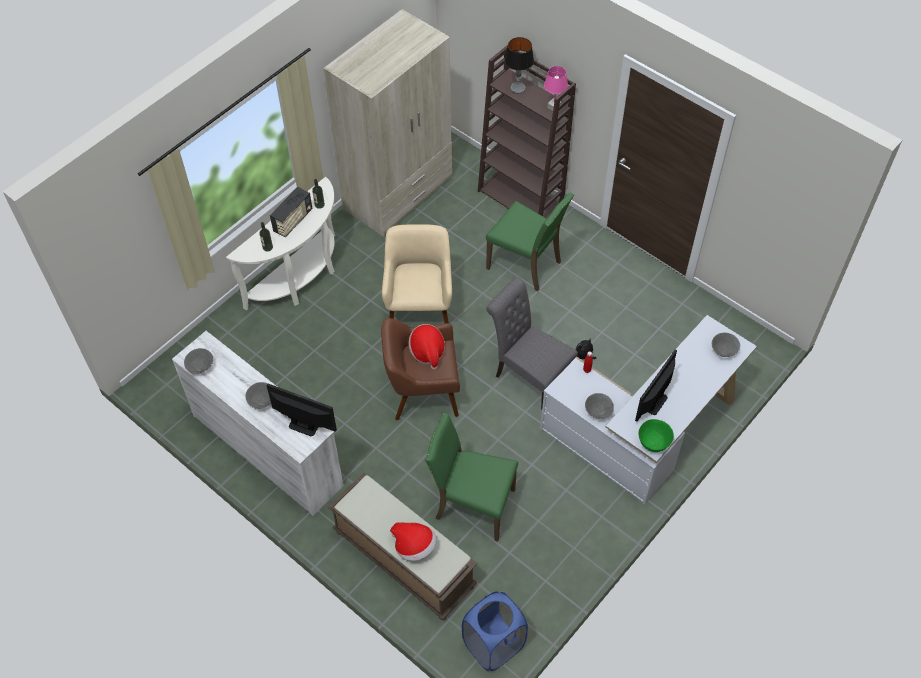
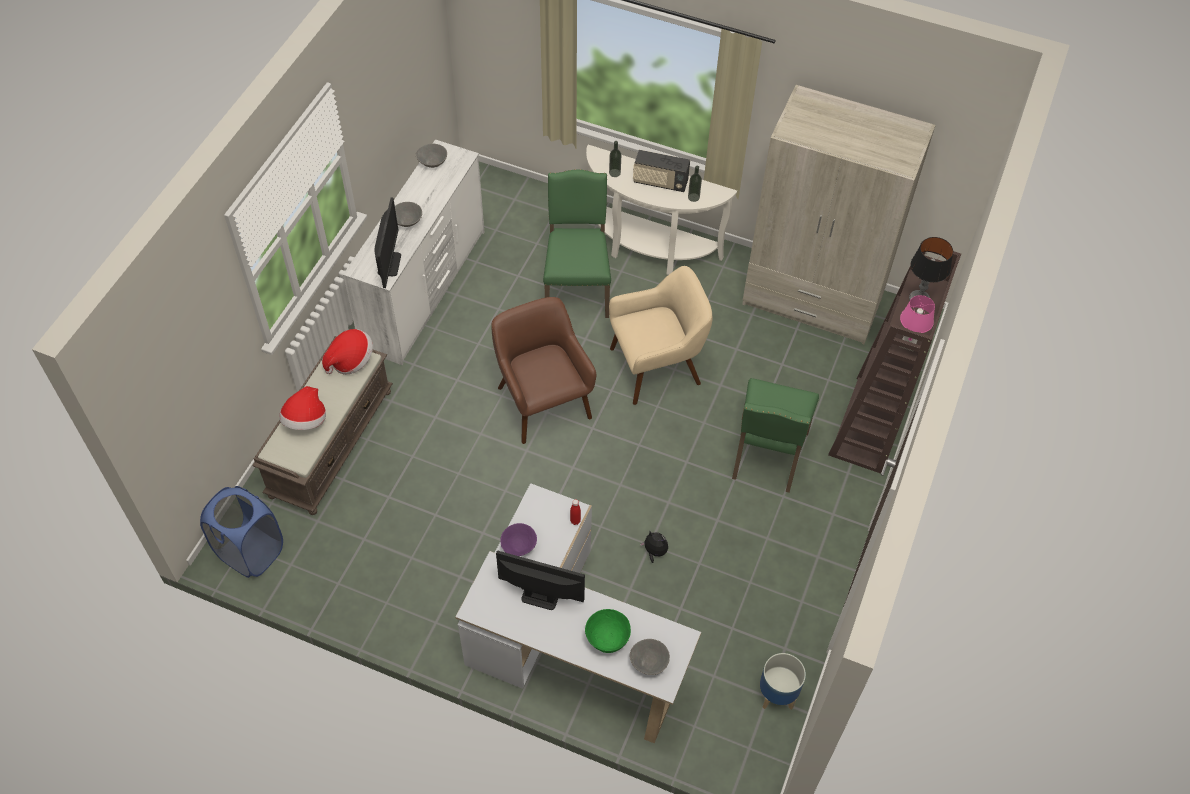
camera: 70 degrees right, 0 degrees up
(427, 351) = (558, 366): hat -> hat (350, 360)
(472, 505) = (413, 488): green chair -> green chair (577, 288)
(528, 376) = (603, 499): grey chair -> none
(598, 412) = (518, 546): grey bowl -> purple bowl
(654, 444) = (479, 608): green bowl -> green bowl (607, 640)
(715, 319) = (777, 695): none -> planter

